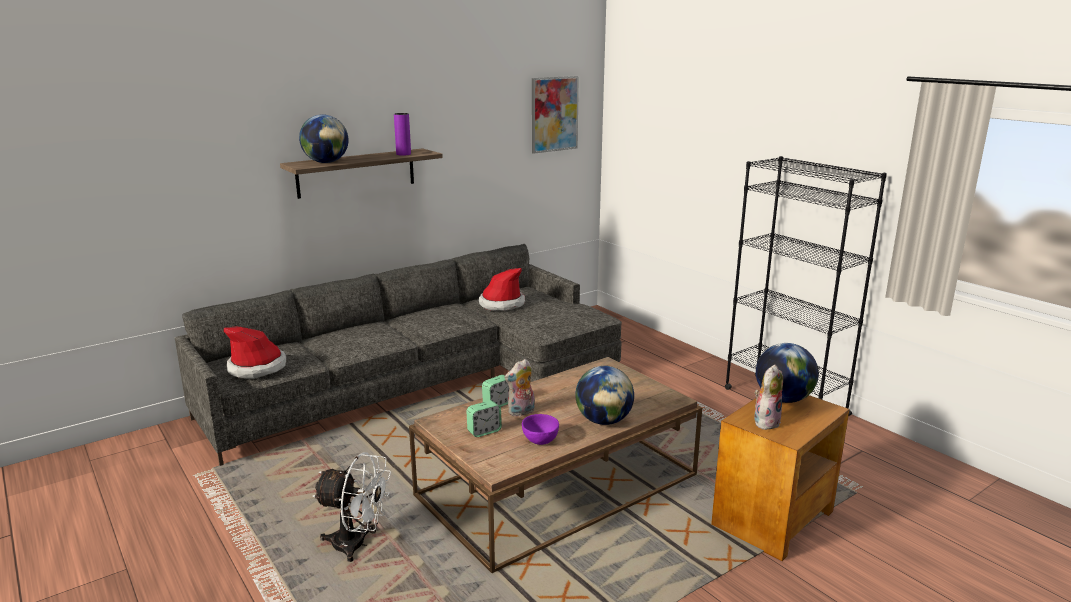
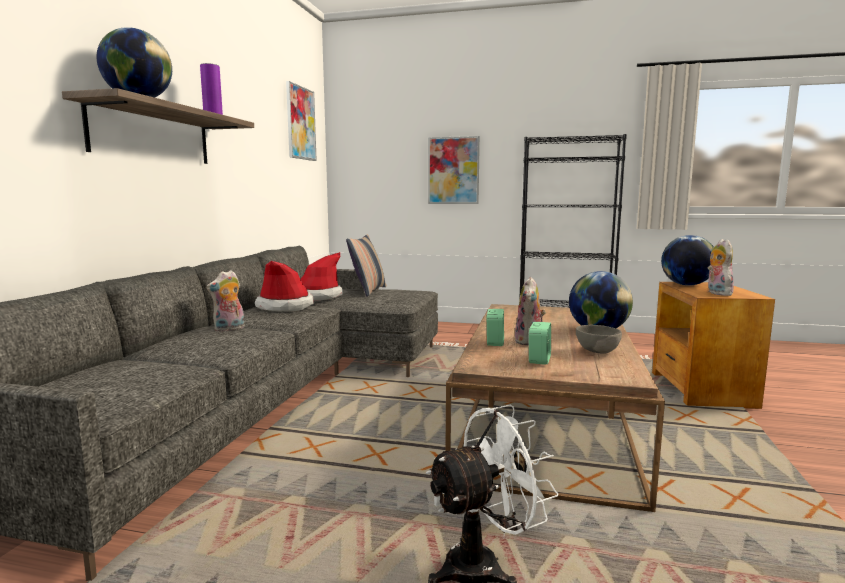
camera: 40 degrees left, 10 degrees down
(257, 367) = (115, 387): hat -> hat (285, 306)
(379, 331) = (229, 329): none -> plush toy
(539, 441) = (597, 352): purple bowl -> grey bowl
(554, 306) = (368, 291): none -> pillow
(708, 176) = (453, 170): none -> picture

